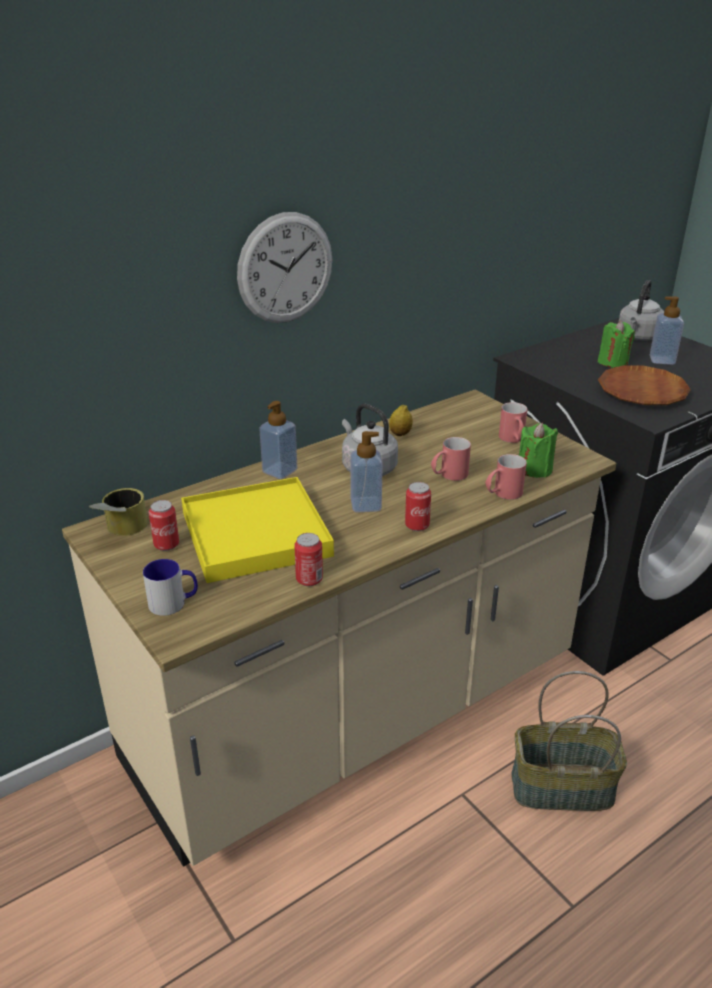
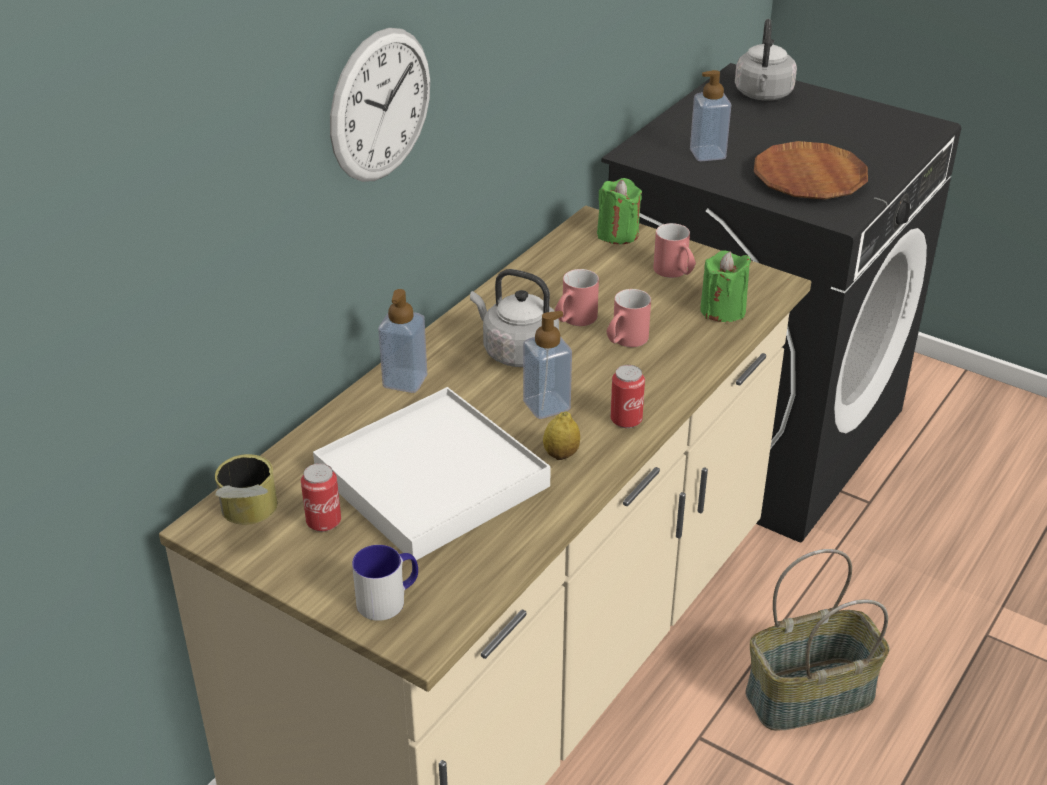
camera: 20 degrees left, 5 degrees up
(256, 534) = (432, 478): yellow tray -> white tray
(309, 579) = (539, 525): can -> none
(400, 434) = (529, 292): lemon -> lemon (561, 454)
(502, 494) = (703, 354): red mug -> red mug (574, 321)
(613, 362) = (752, 139): green candle -> green candle (617, 234)
(662, 360) = (808, 126): soap dispenser -> soap dispenser (707, 154)

